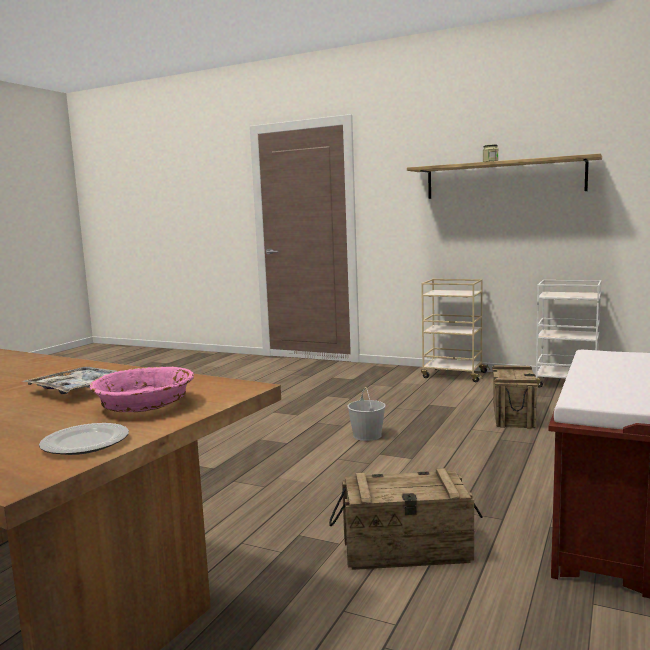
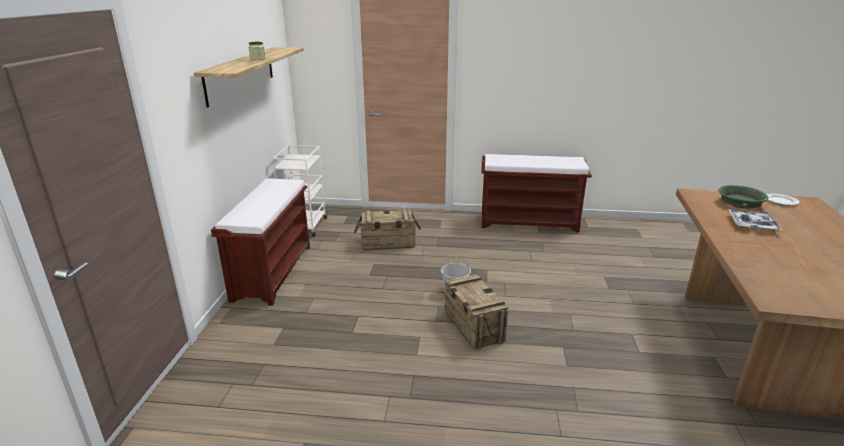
camera: 110 degrees left, 15 degrees up
(145, 405) = (740, 204): pink bowl -> green bowl
(406, 550) = (591, 260): crate -> crate (473, 326)
(453, 375) = (273, 271): beige cart -> brown bench

